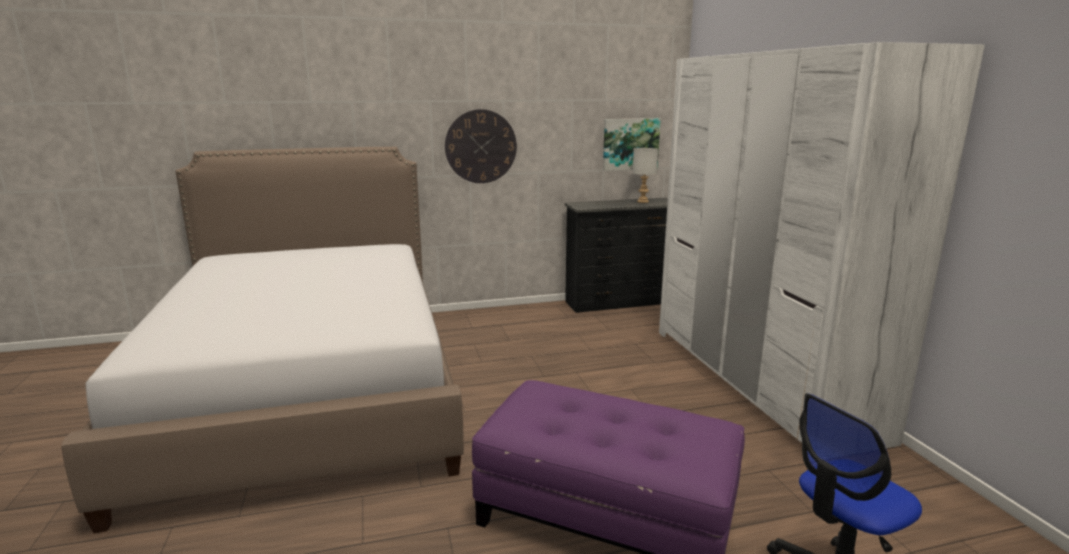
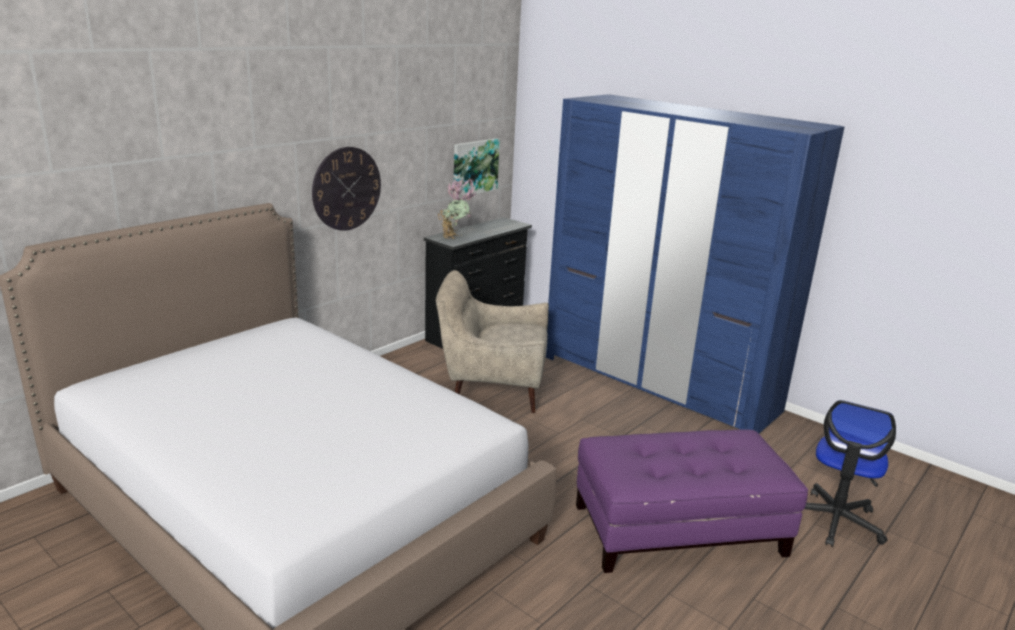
camera: 35 degrees left, 5 degrees up
(575, 346) = (491, 389): none -> beige armchair
(591, 205) = (456, 237): none -> potted plant
(642, 201) = (493, 226): grey table lamp -> none
(757, 379) = (657, 383): white wardrobe -> blue wardrobe

